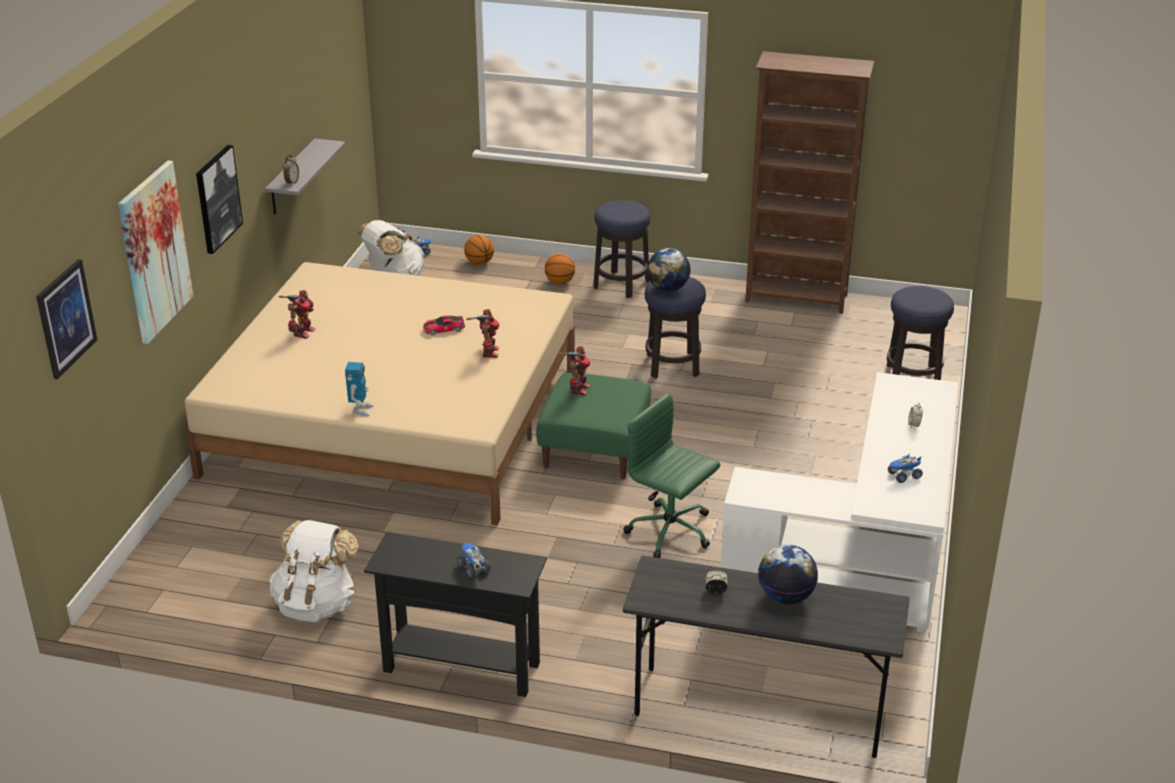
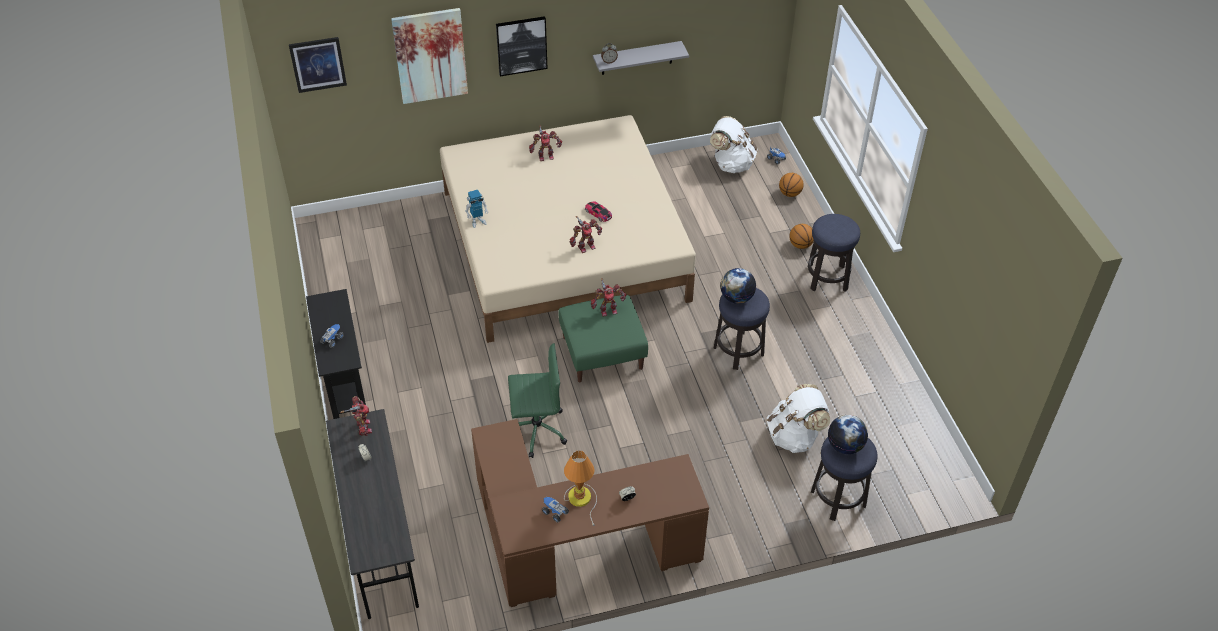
camera: 60 degrees right, 15 degrees up
(316, 605) = (364, 300): white backpack -> white backpack (794, 436)
(661, 581) = (362, 428): none -> toy robot
(671, 532) = (535, 429): green office chair -> green office chair turned 75 degrees clockwise
(786, 597) = (378, 494): globe -> globe (845, 446)
(797, 299) = (898, 385): brown bookcase -> none
(865, 559) = (574, 546): white desk -> brown desk
(895, 453) = (581, 498): none -> table lamp

